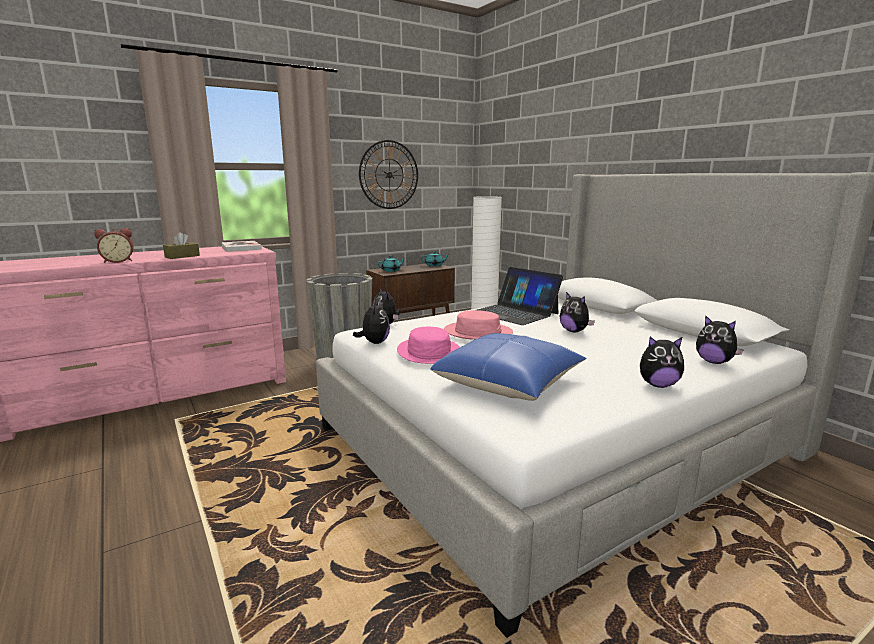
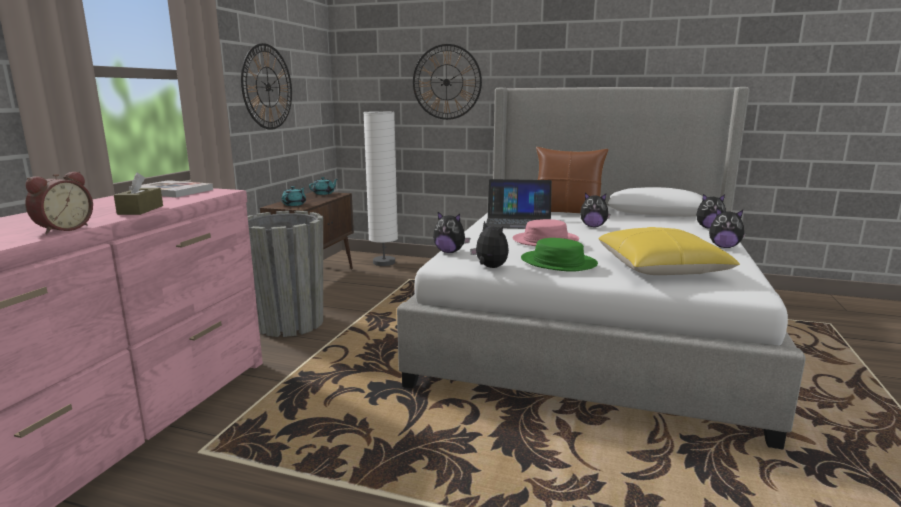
camera: 40 degrees left, 0 degrees up
(429, 352) = (558, 262): pink hat -> green hat
(509, 383) = (661, 267): blue pillow -> yellow pillow
(550, 169) = (446, 82): none -> wall clock
(593, 313) = (566, 212): none -> brown pillow
(658, 385) = (724, 247): plush toy -> plush toy turned 60 degrees clockwise

